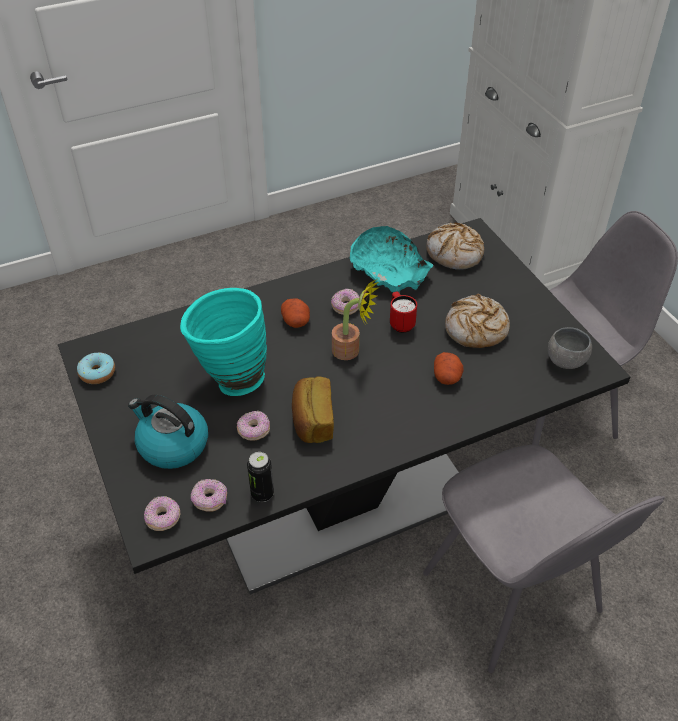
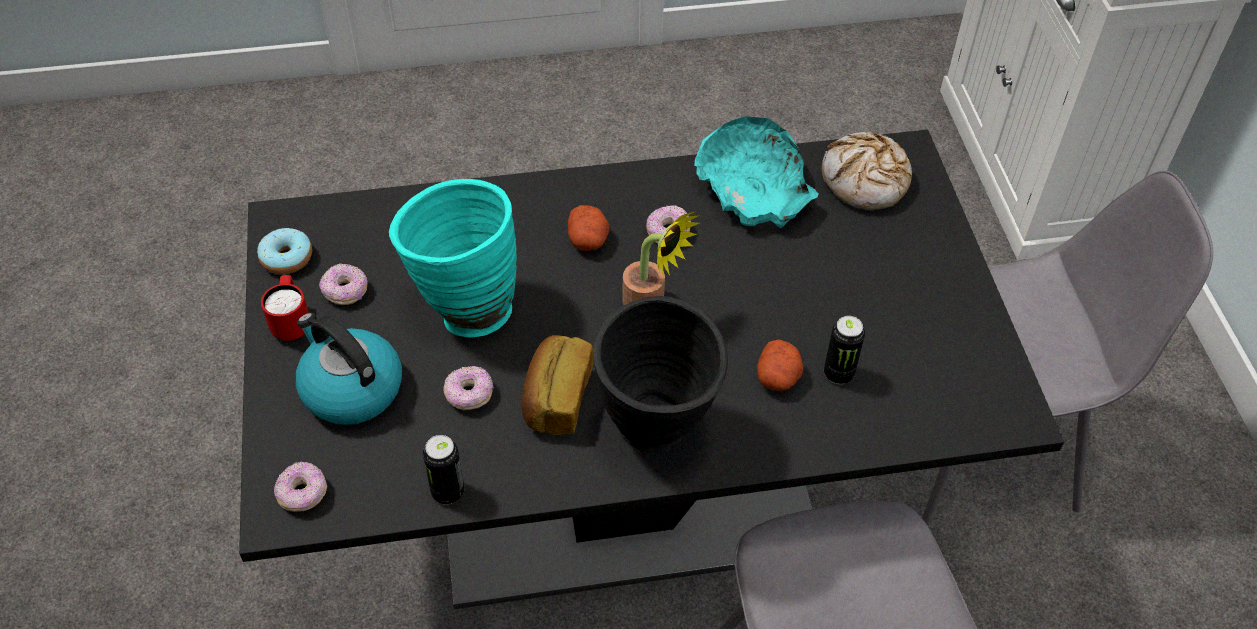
camera: 15 degrees right, 5 degrees up
(210, 500) = (374, 482): donut -> donut (345, 291)
(386, 429) = (658, 437): none -> black vase
(400, 323) = (740, 275): red mug -> red mug (292, 323)
(476, 329) = (850, 311): bread -> none
(483, 367) = (838, 374): none -> can
(566, 360) = (971, 393): grey bowl -> none

